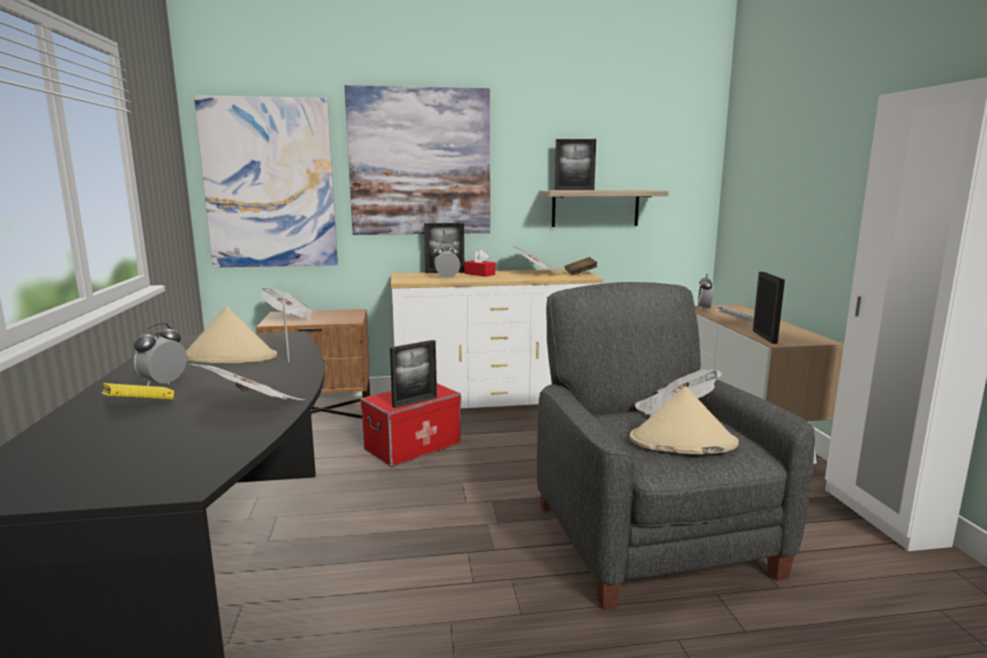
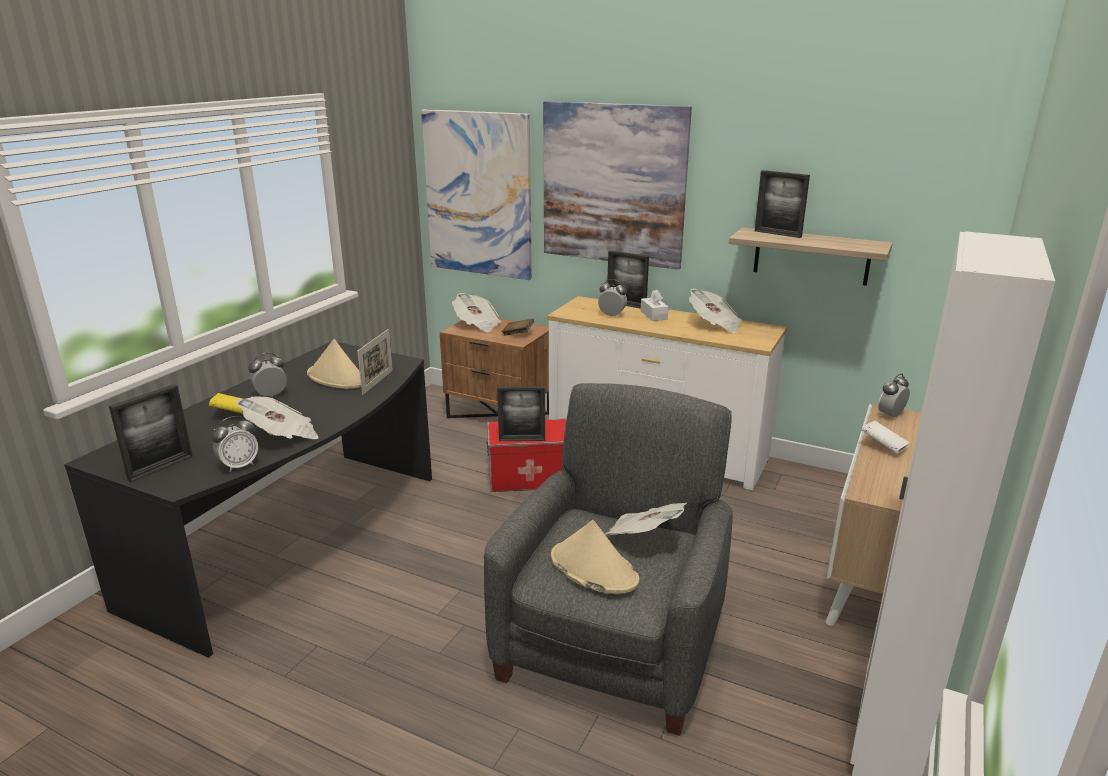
camera: 35 degrees right, 10 degrees up
(241, 443) = (239, 466): none -> alarm clock
(479, 274) = (653, 315): red tissue box -> white tissue box
(580, 273) = (762, 336): brown book -> brown book (518, 334)
(764, 337) = (869, 481): picture frame -> picture frame (161, 468)

